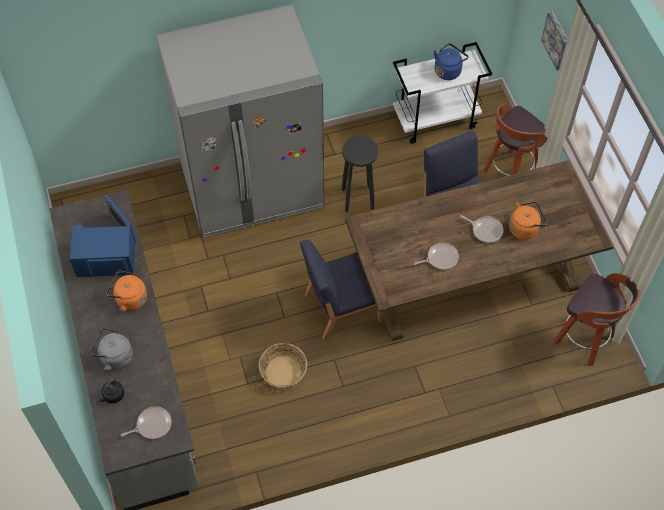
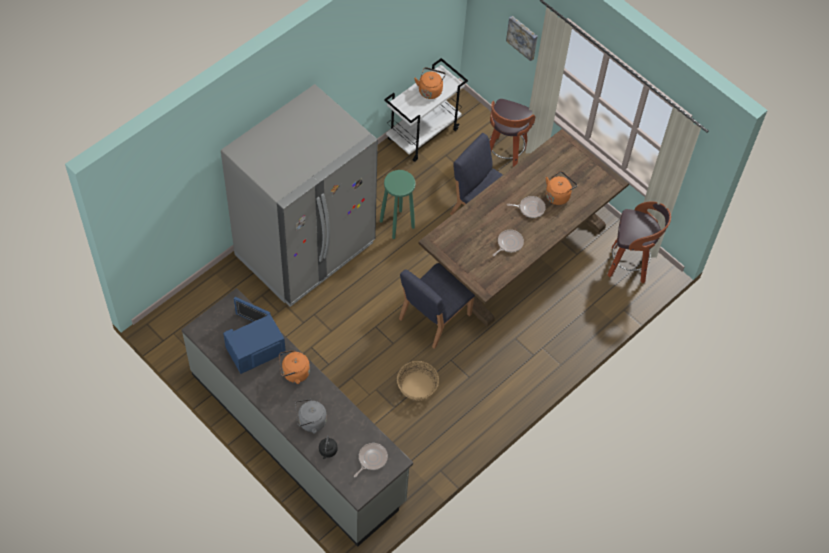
camera: 30 degrees left, 0 degrees up
(358, 198) = (397, 224): black stool -> green stool
(448, 70) = (430, 90): blue kettle -> orange kettle

